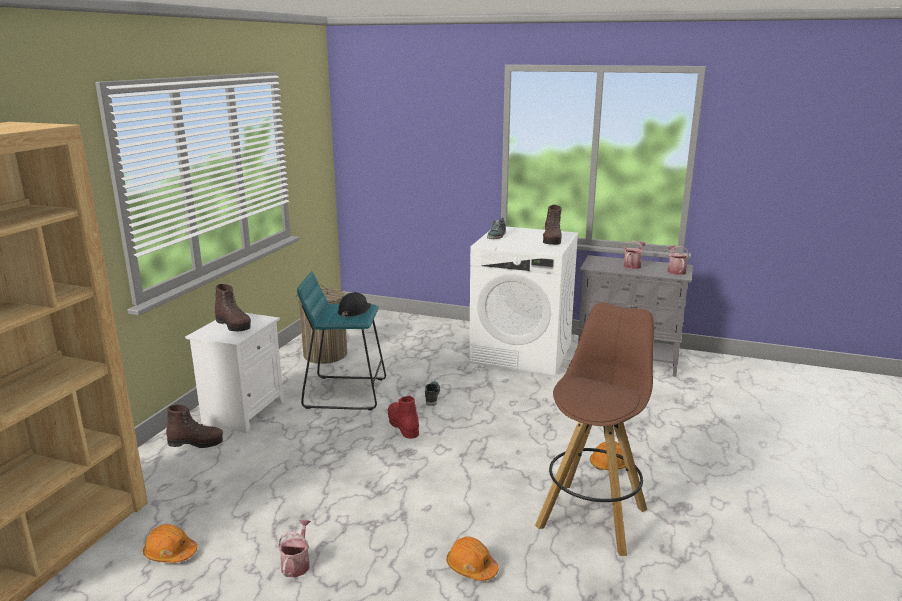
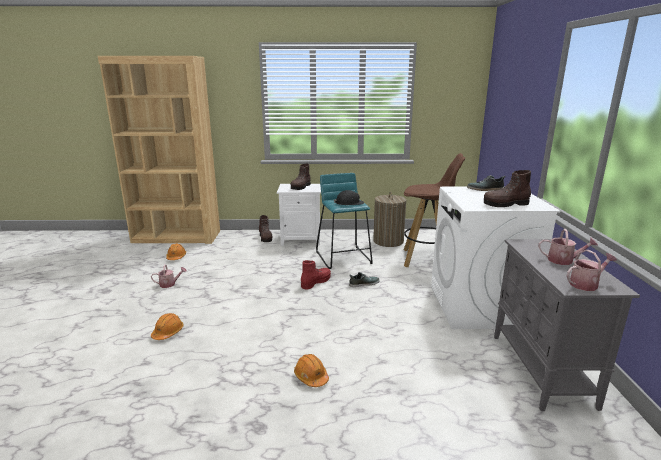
camera: 70 degrees right, 0 degrees up
(592, 517) = (230, 374): brown stool -> brown stool (426, 259)

